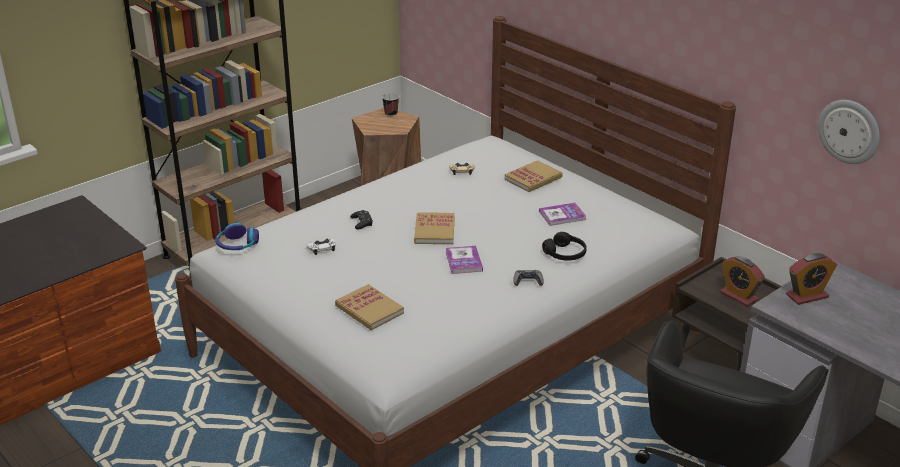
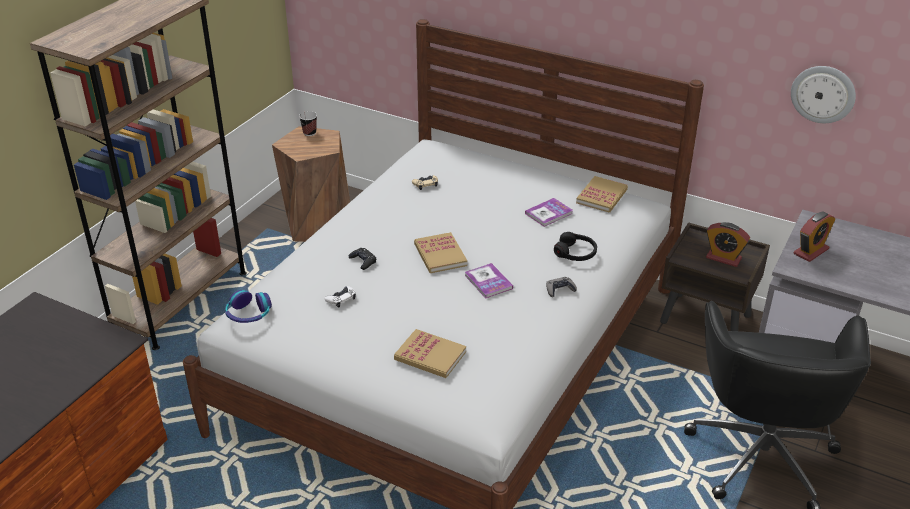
camera: 20 degrees left, 5 degrees up
(533, 178) = (498, 179): book -> book (602, 196)

